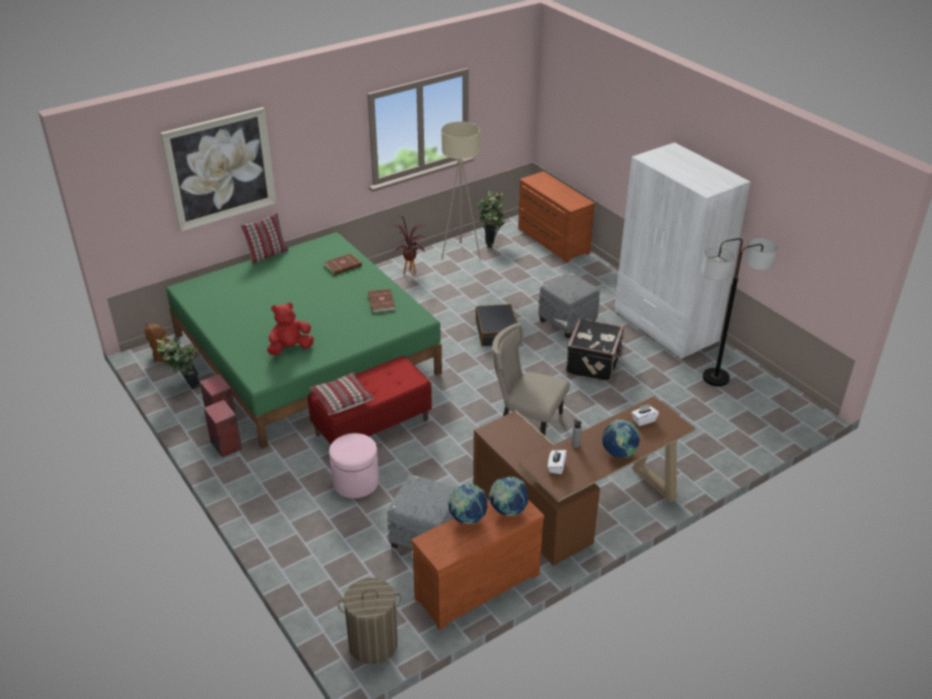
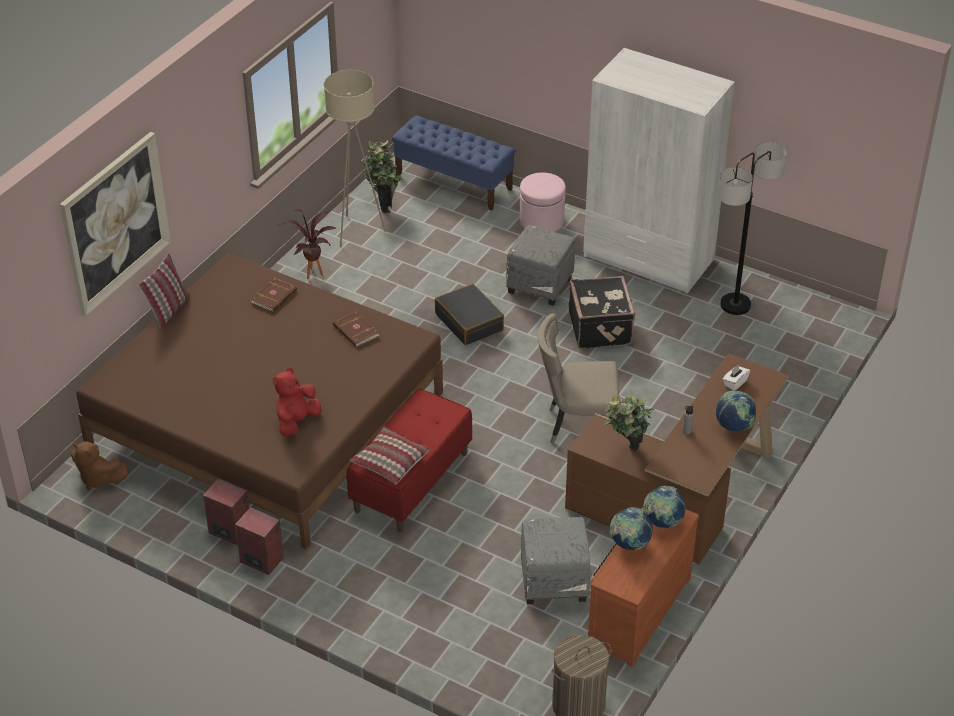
camera: 25 degrees left, 5 degrees up
(185, 389) = (155, 510): potted plant -> potted plant (625, 454)
(306, 354) = (267, 419): green bed -> brown bed
(355, 482) = (439, 550): pink ottoman -> pink ottoman (541, 221)
(551, 241) = (454, 183): brown dresser -> blue bench
(556, 467) = (684, 461): white tissue box -> none

